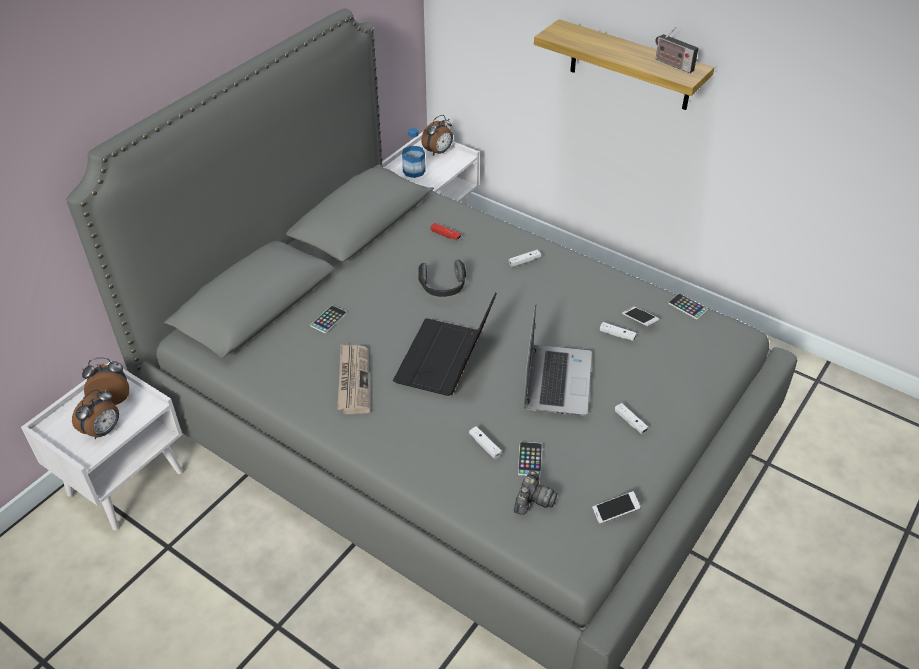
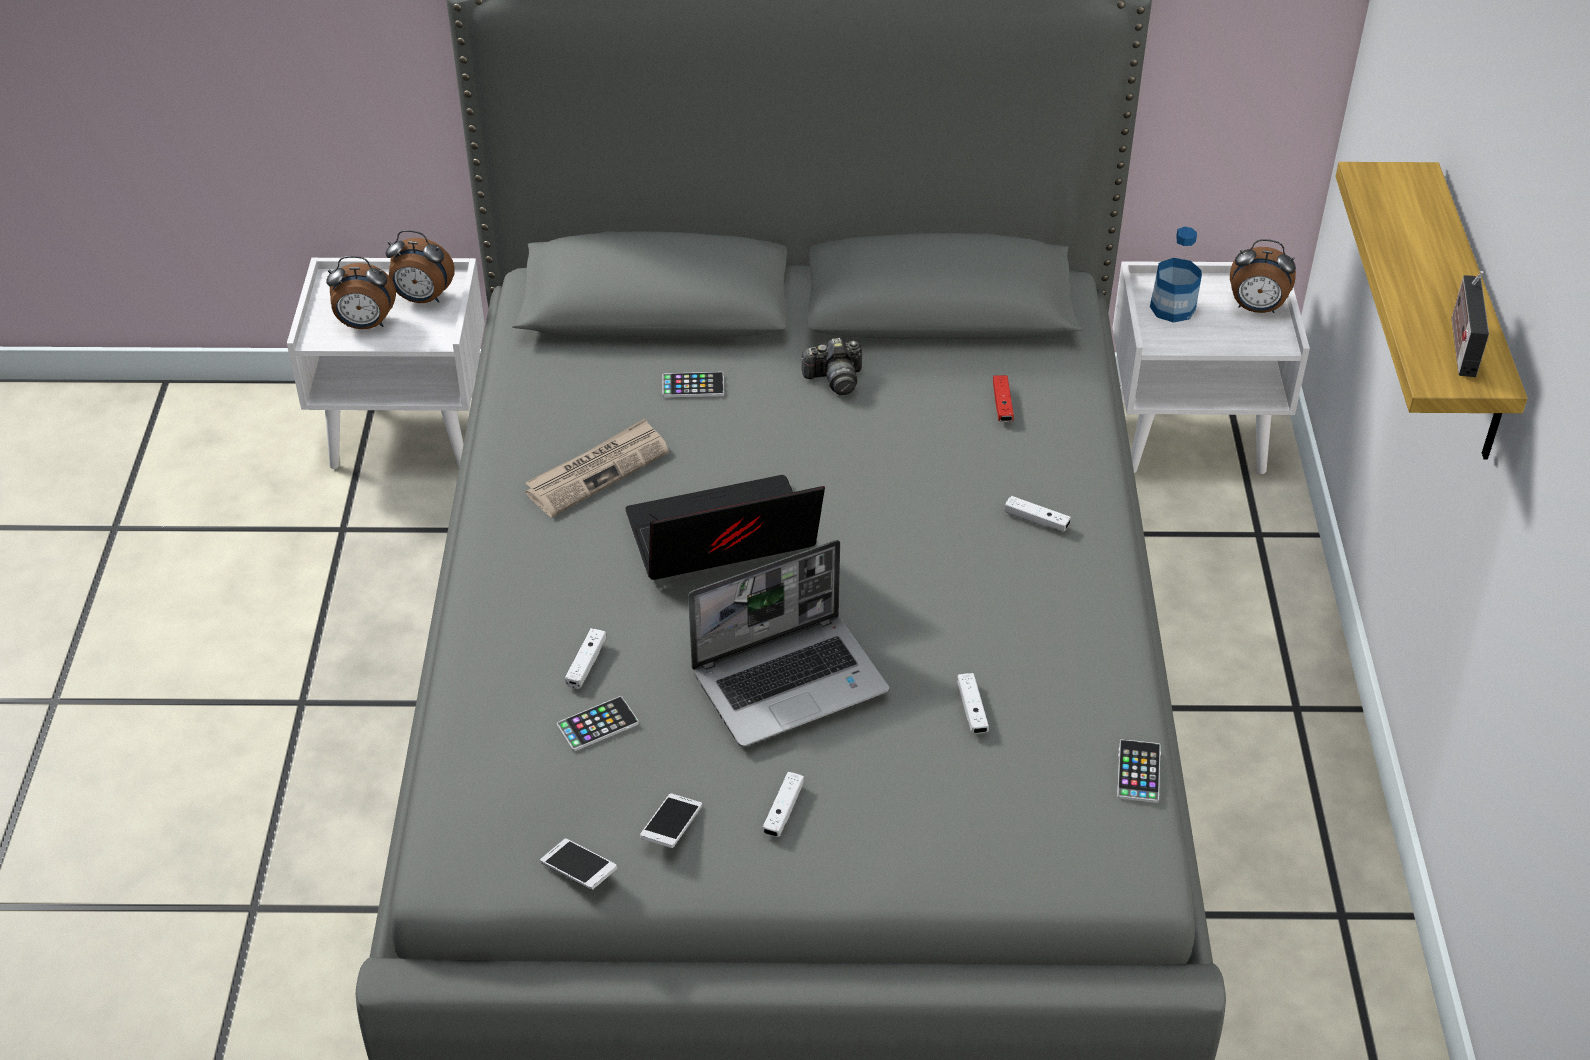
camera: 55 degrees right, 0 degrees up
(112, 398) = (422, 299): alarm clock -> alarm clock turned 150 degrees clockwise
(443, 288) = (877, 462): headphones -> none
(533, 501) = (521, 765): camera -> camera (834, 379)
(639, 320) = (1036, 723): phone -> phone (671, 828)

